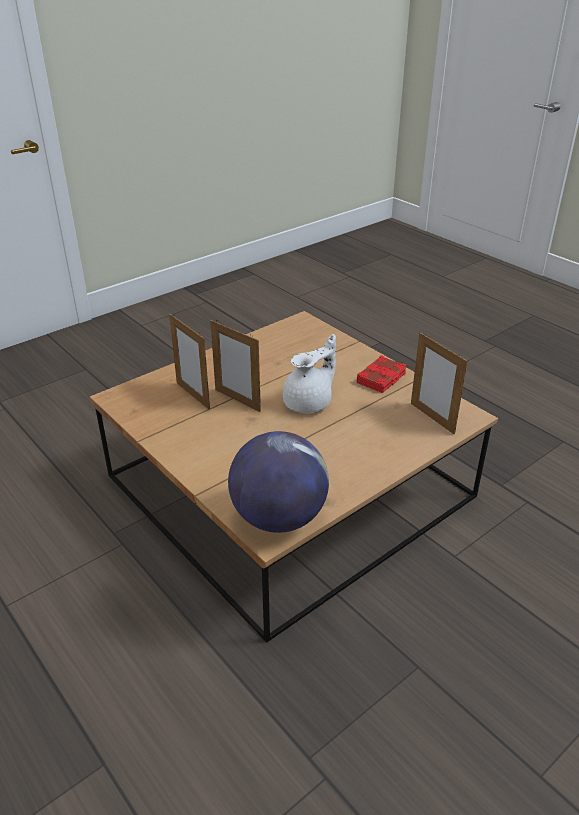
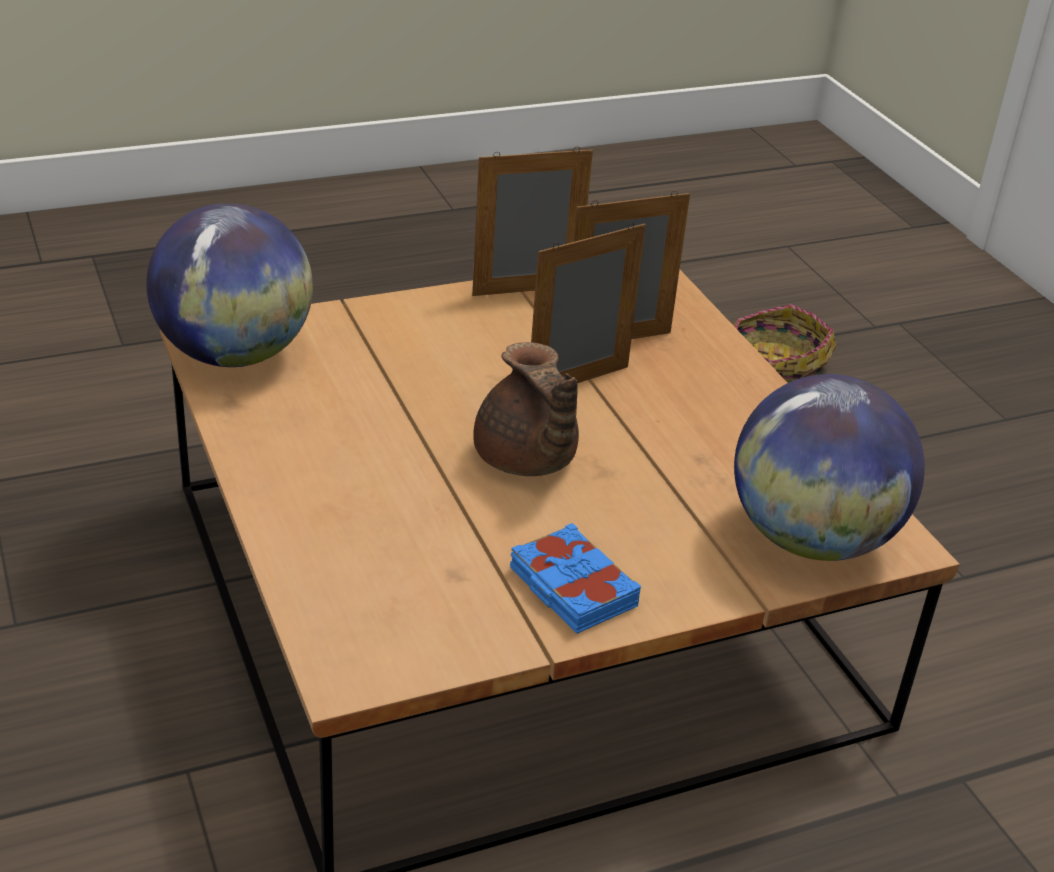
camera: 105 degrees right, 0 degrees up
(52, 436) = (773, 363): none -> basket
(309, 403) = (526, 460): white teapot -> brown teapot
(312, 336) = (812, 539): none -> globe
(381, 378) = (571, 588): red book -> blue book
(432, 418) = (376, 609): picture frame -> picture frame (526, 290)

